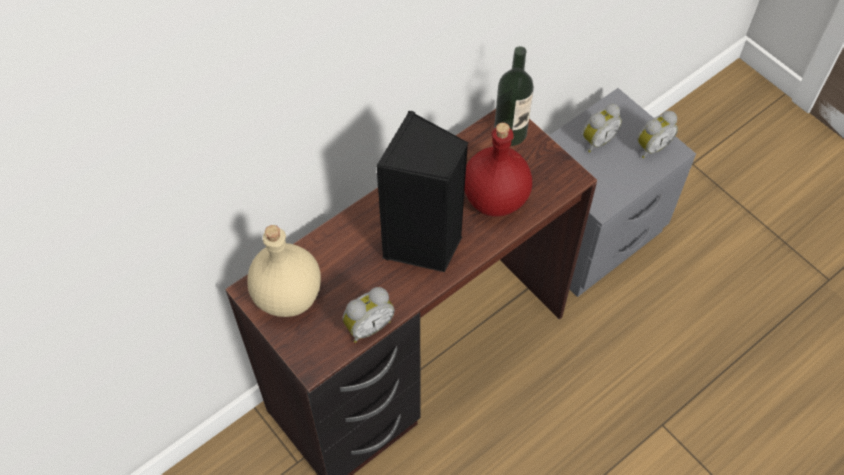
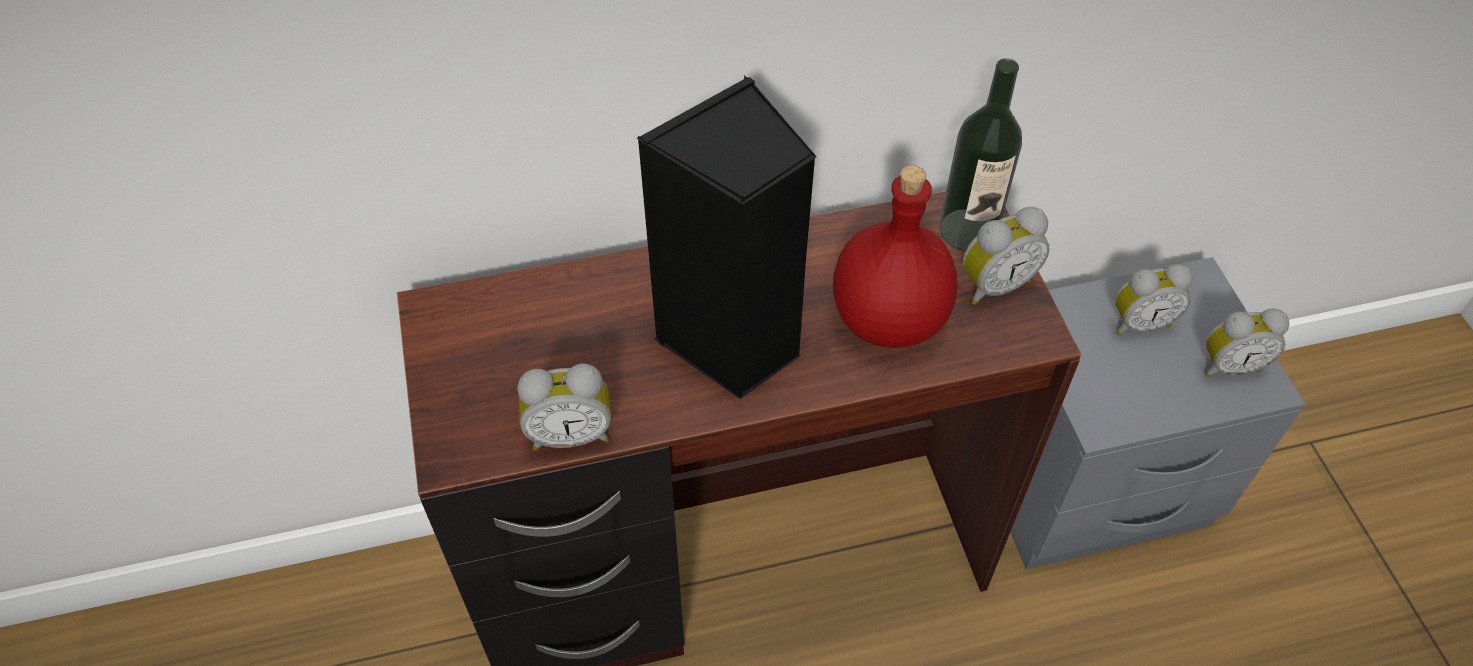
camera: 25 degrees right, 5 degrees down
(287, 295) = (477, 337): beige bottle -> none
(537, 158) = (993, 284): none -> alarm clock

